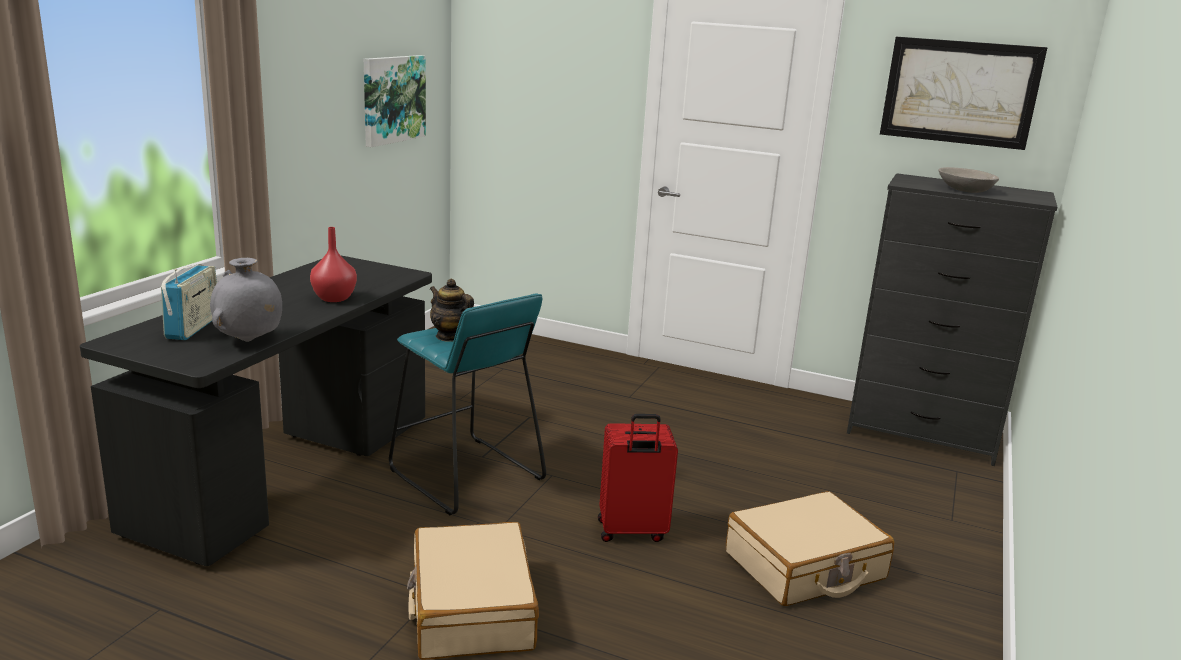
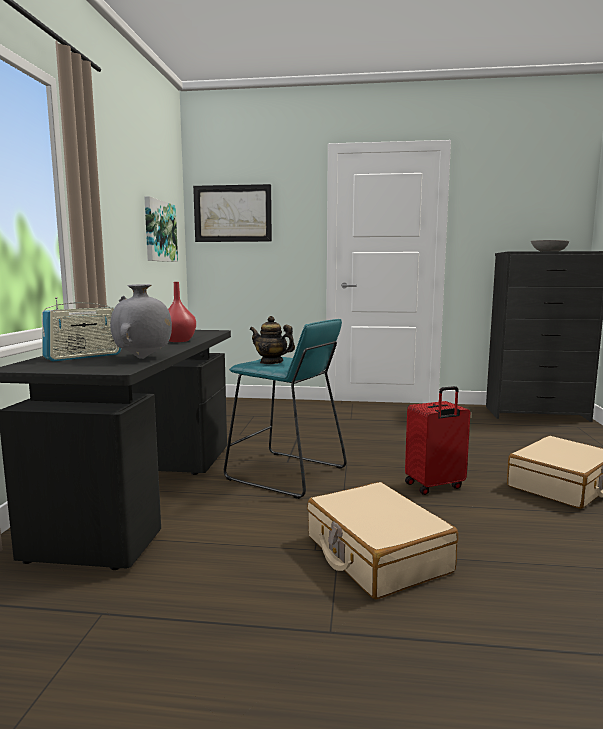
camera: 15 degrees left, 10 degrees down
(193, 327) = (83, 357): radio -> radio turned 60 degrees clockwise
(960, 92) = (525, 201): picture -> picture (233, 213)

